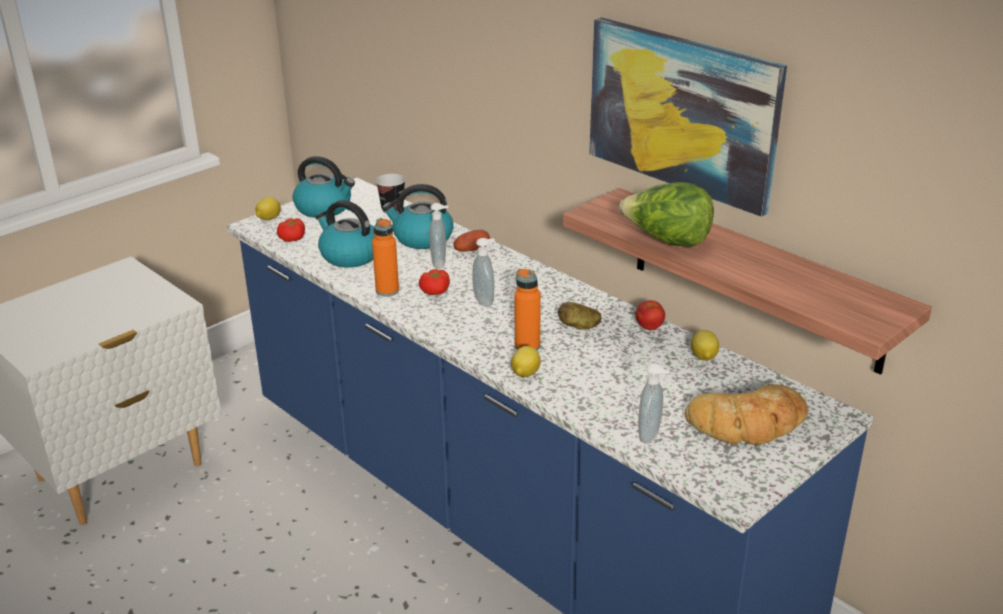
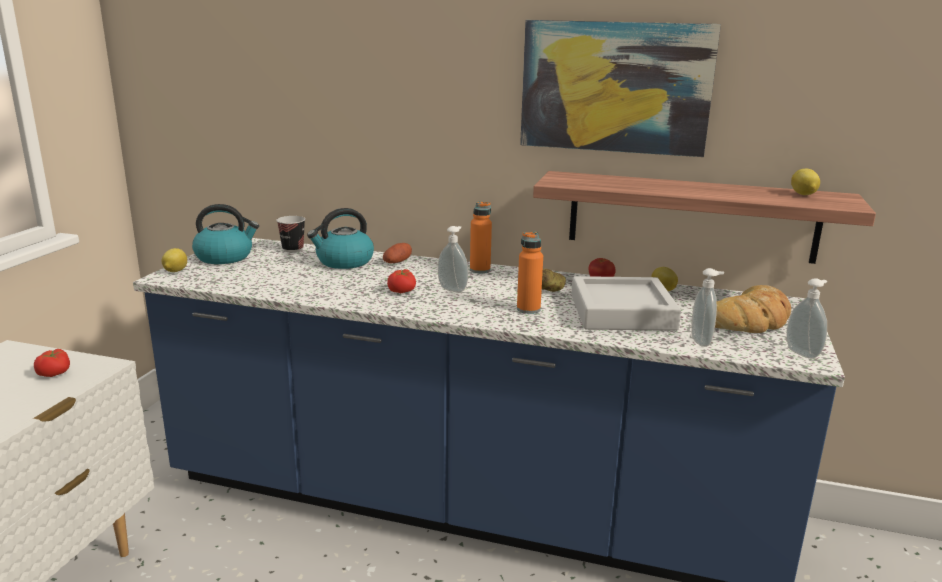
camera: 30 degrees left, 10 degrees down
(293, 239) = (218, 280): tomato -> tomato (55, 373)
(349, 255) = (290, 282): kettle -> none
(387, 291) = (358, 298): orange bottle -> orange bottle (480, 270)
(440, 263) = (382, 274): soap dispenser -> soap dispenser (803, 353)
(525, 374) = (552, 326): lemon -> lemon (803, 194)
(617, 375) = (622, 312): none -> grey tray
(667, 241) = (638, 188): lettuce -> none

